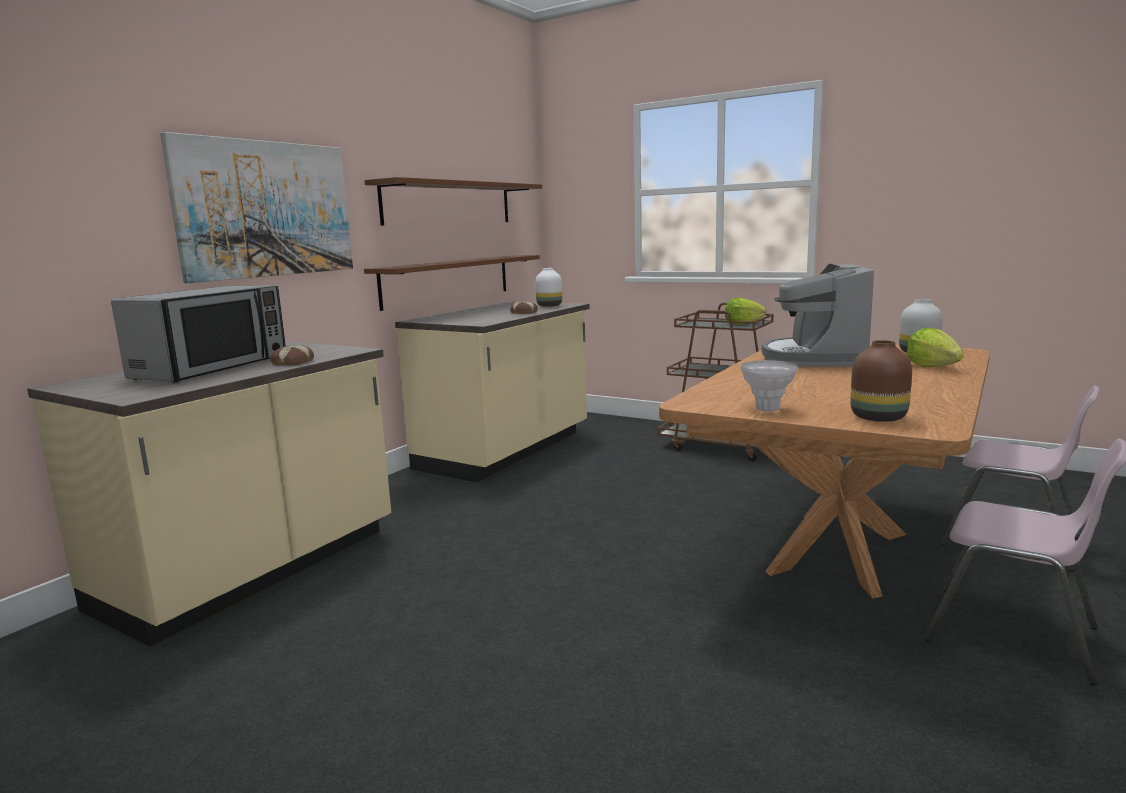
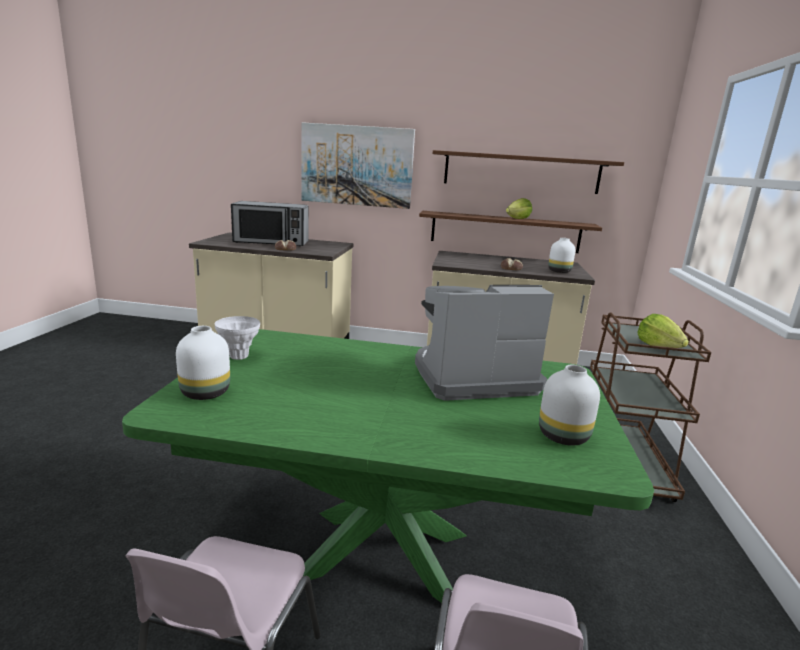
camera: 65 degrees right, 5 degrees up
(836, 552) = (383, 554): brown dining table -> green dining table
(879, 418) = (205, 393): brown vase -> white vase
(933, 367) = (464, 437): lettuce -> lettuce (518, 219)

